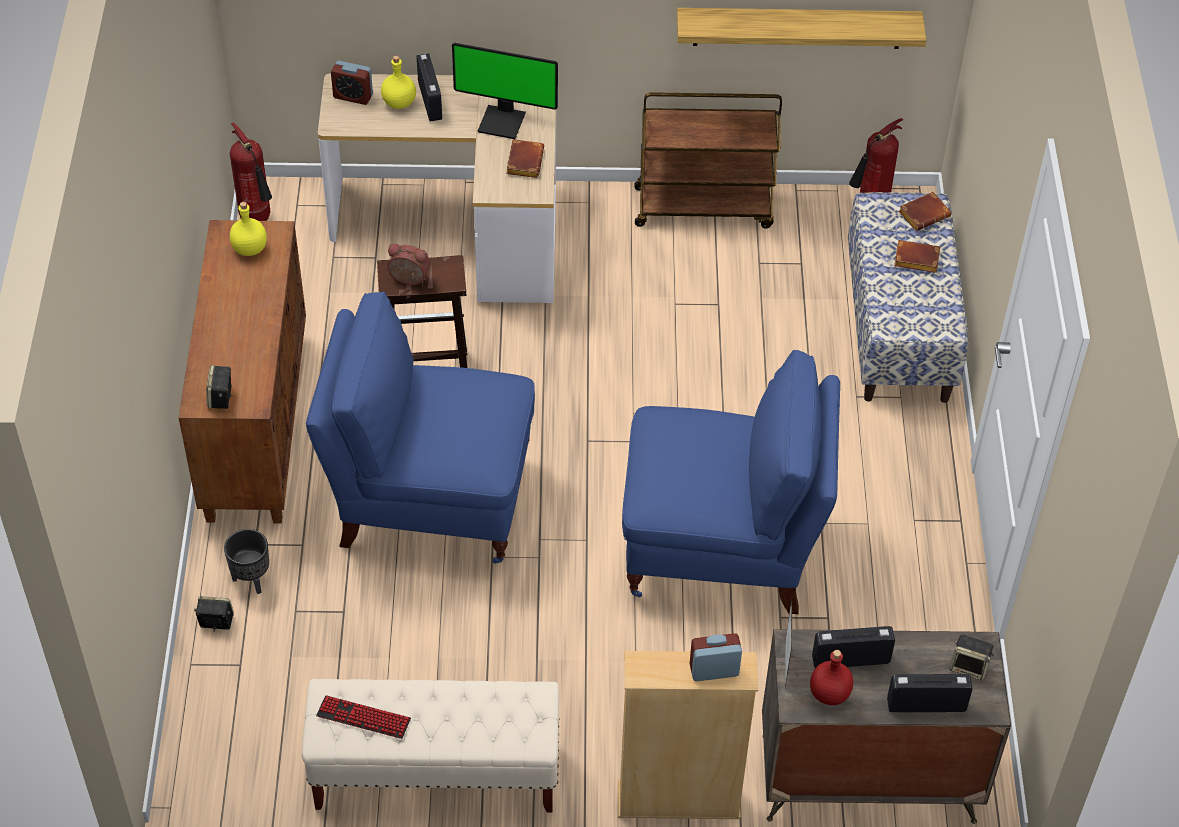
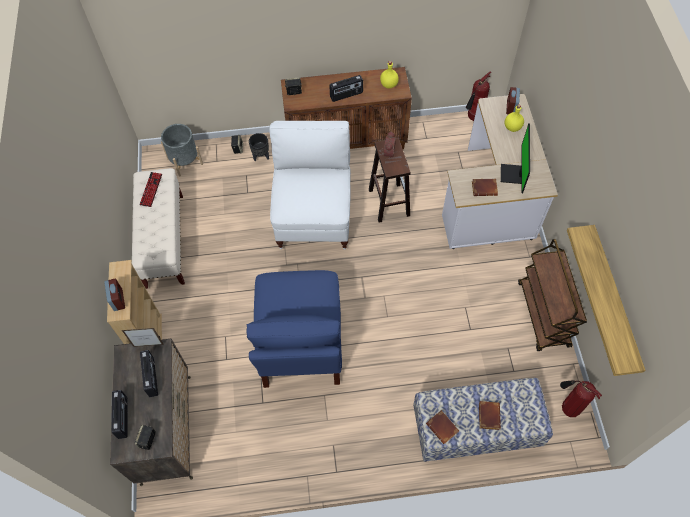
camera: 85 degrees right, 10 degrees up
(223, 728) = (185, 161): none -> grey planter
(430, 100) = (518, 140): radio -> radio (346, 95)
(430, 500) = (314, 215): blue chair -> white chair
(829, 694) = (130, 368): red bottle -> none
(924, 214) = (530, 419): brown book -> brown book (443, 428)

